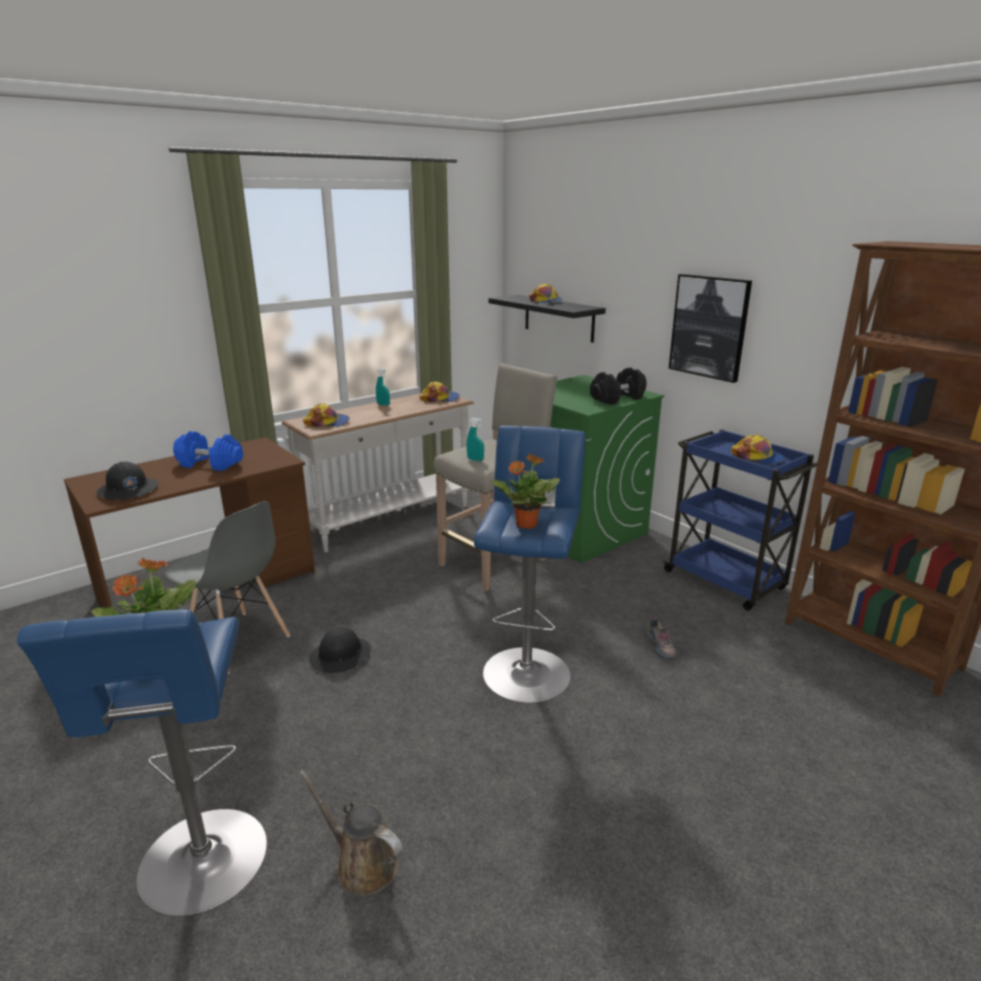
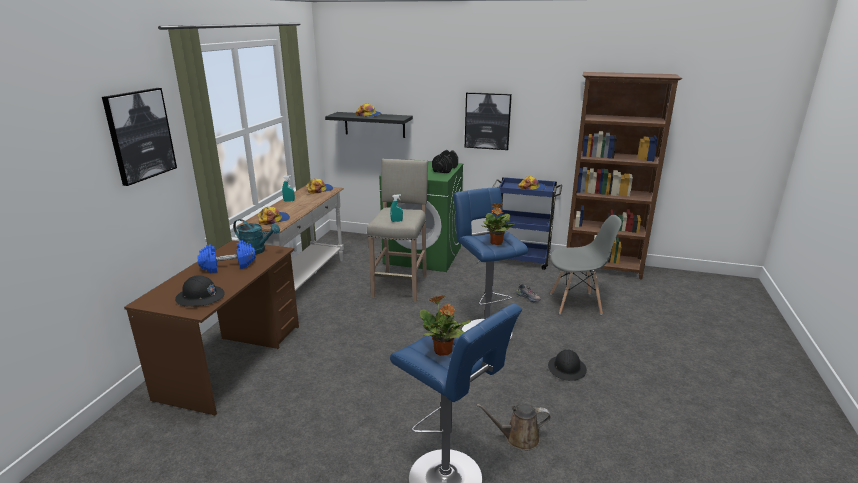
camera: 35 degrees left, 0 degrees up
(140, 283) = (140, 135): none -> picture
(237, 642) = (306, 381): grey chair -> grey chair (576, 303)
(264, 455) = (257, 251): none -> turquoise watering can
(341, 656) = (381, 362): black hard hat -> black hard hat (567, 369)

